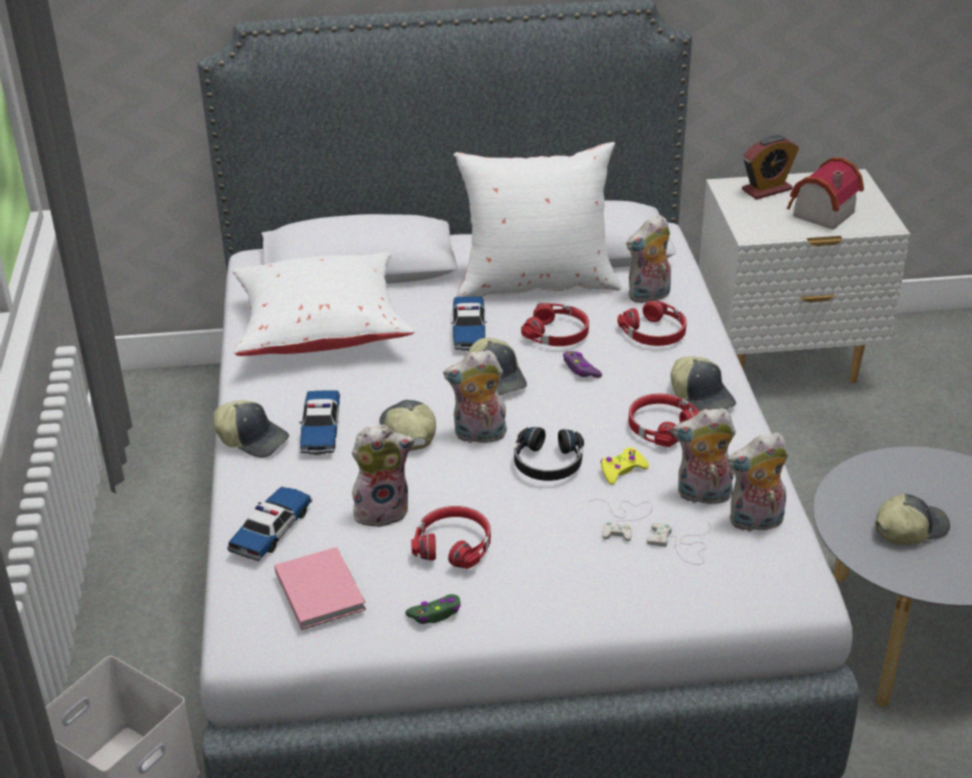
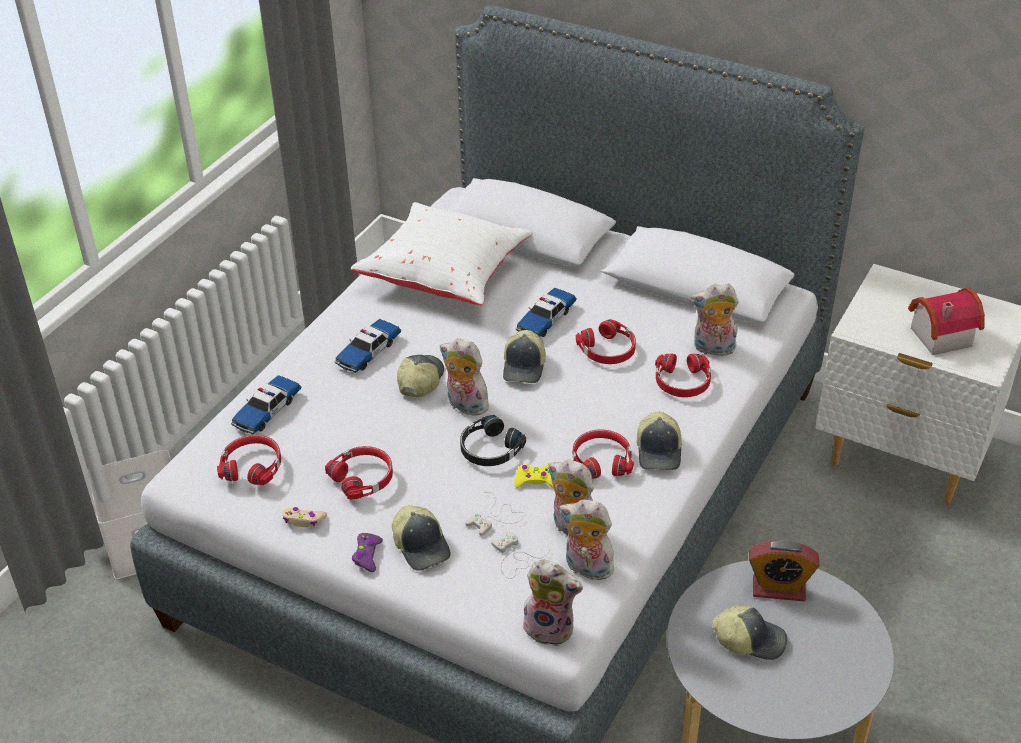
camera: 35 degrees right, 5 degrees up
(252, 439) = (321, 338): cap -> cap (422, 546)
(272, 531) = (267, 411): toy car -> toy car turned 150 degrees clockwise
(320, 589) = (252, 466): pink book -> red headphones
(382, 510) = (344, 430): plush toy -> plush toy (551, 627)
(435, 614) = (304, 520): green game controller -> beige game controller
(536, 283) = (638, 300): white pillow -> none
(580, 369) = (593, 387): purple game controller -> purple game controller (367, 555)
(767, 190) = (916, 294): alarm clock -> alarm clock (778, 589)

